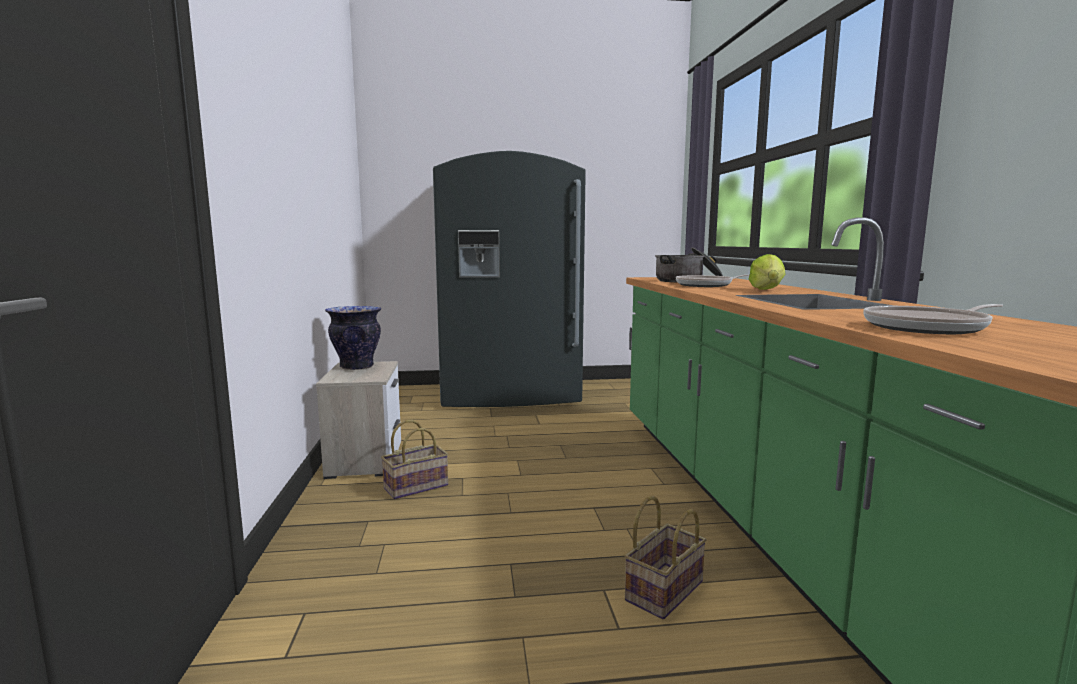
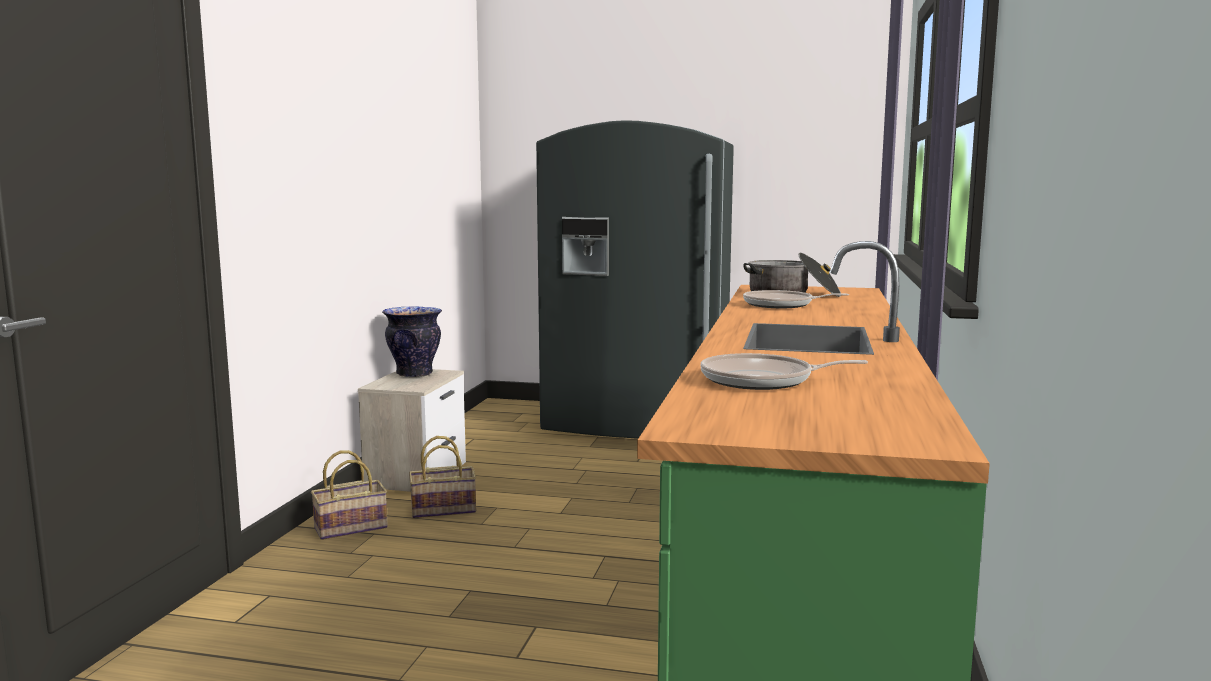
camera: 20 degrees right, 0 degrees up
(664, 589) = (595, 637): basket -> basket (352, 527)
(767, 290) = (824, 317): lettuce -> none

